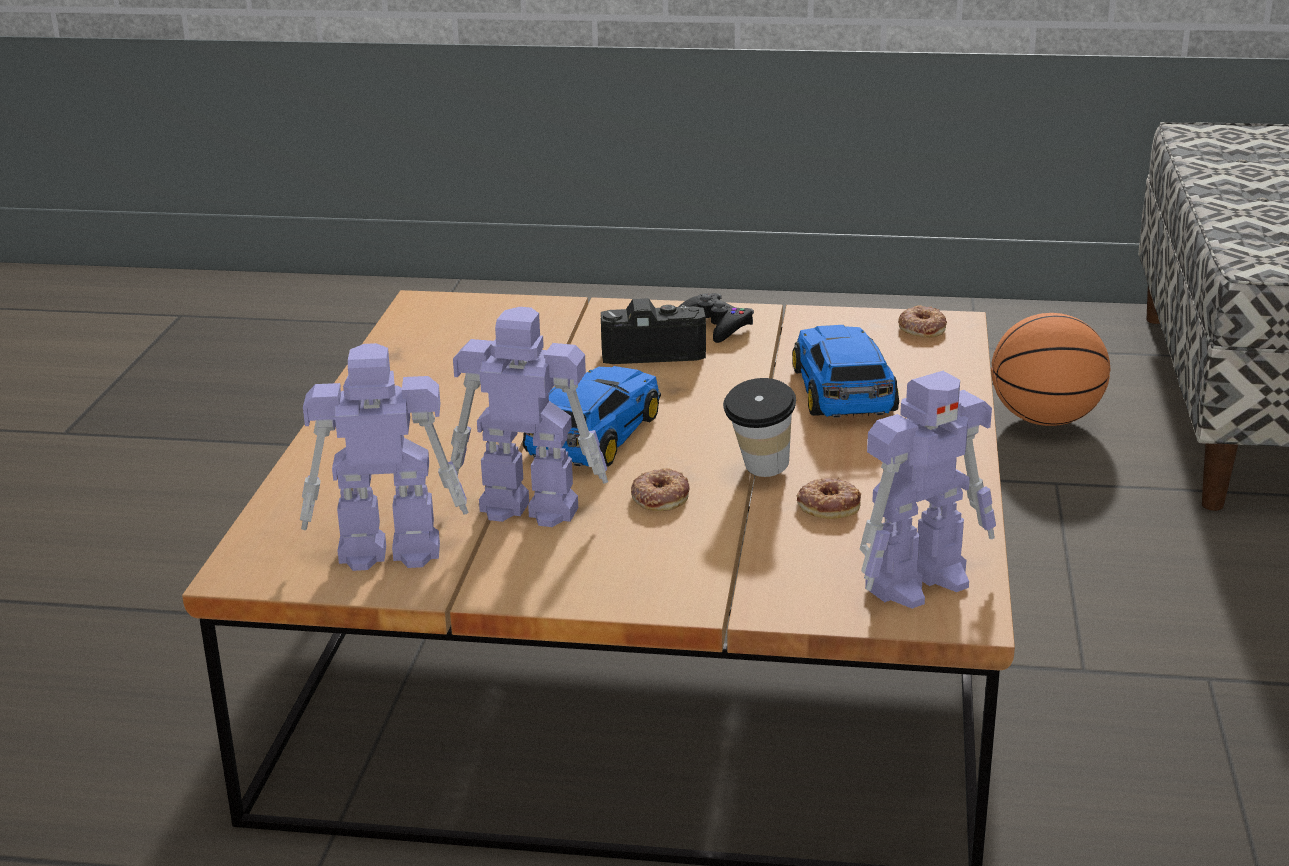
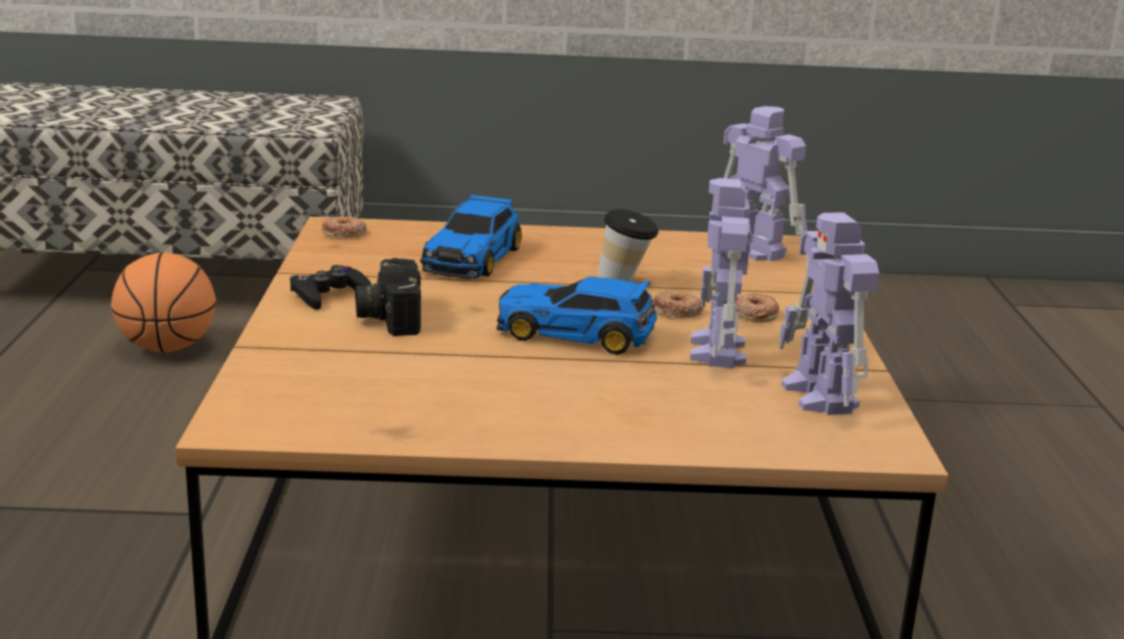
camera: 100 degrees left, 5 degrees down
(828, 504) = (664, 266): donut -> donut (755, 313)
(842, 391) = (473, 258): toy car -> toy car turned 60 degrees counterclockwise

